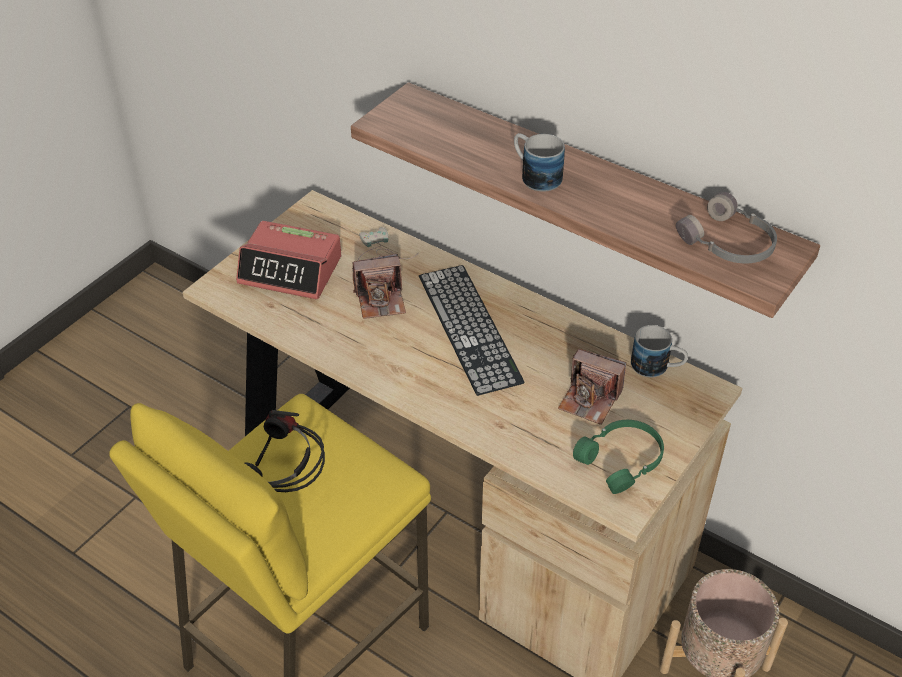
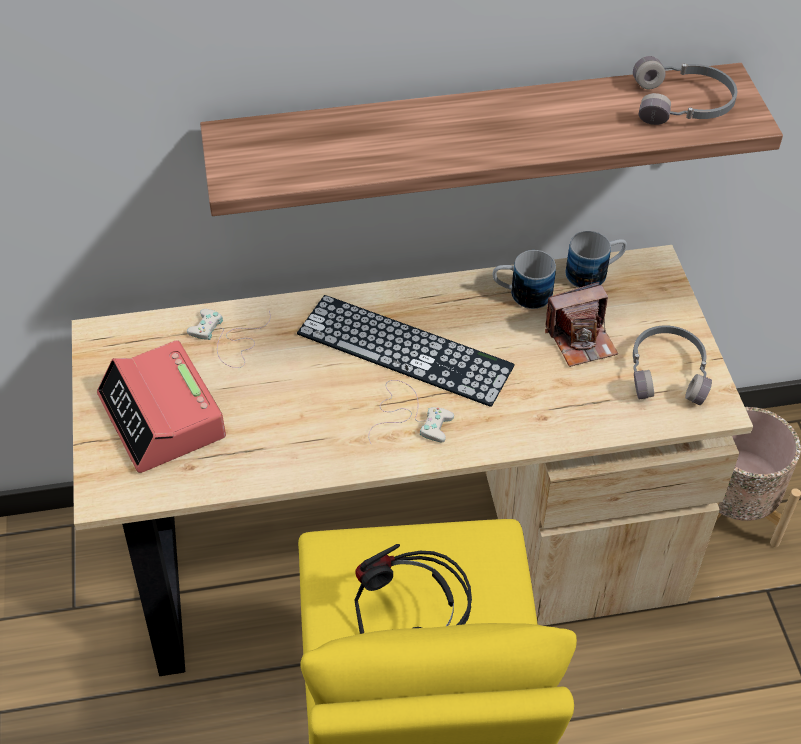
camera: 45 degrees left, 5 degrees up
(291, 270) = (162, 417): alarm clock -> alarm clock turned 90 degrees clockwise
(381, 300) = (291, 382): camera -> none
(422, 364) = (408, 415): none -> white game controller
(535, 175) = (453, 142): mug -> mug (521, 294)
(622, 461) = (668, 372): green headphones -> grey headphones

